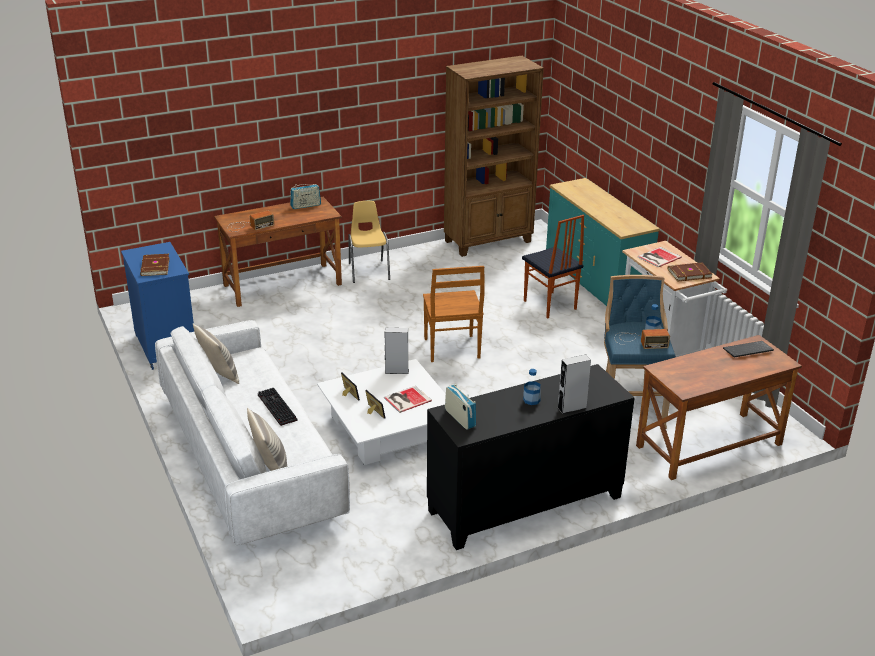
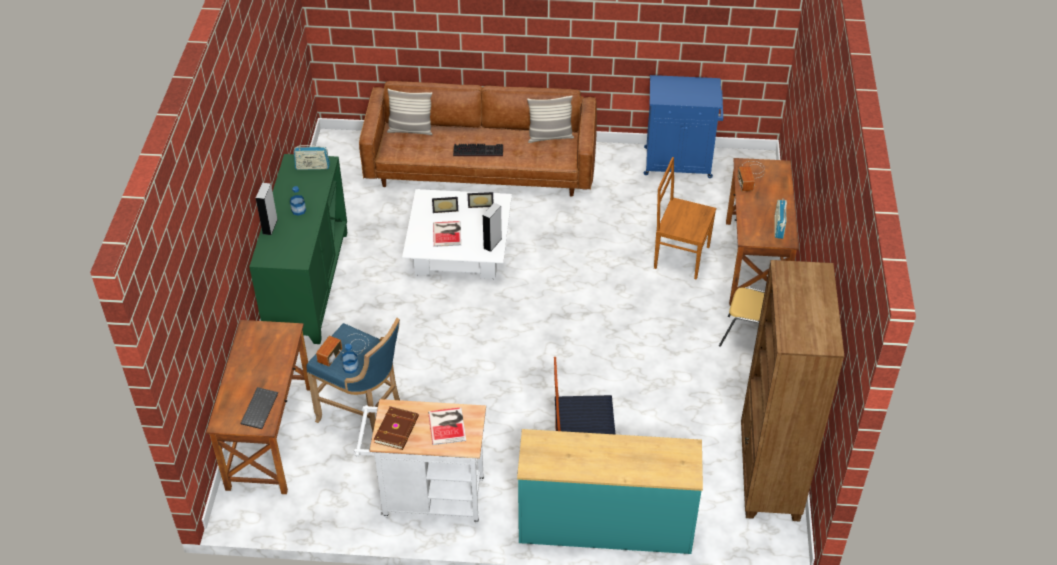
camera: 120 degrees right, 15 degrees up
(154, 267) = (674, 88): brown book -> none
(250, 459) = (481, 167): white sofa -> brown sofa
(452, 349) = (548, 336): brown chair -> brown chair (680, 256)
(525, 505) = (307, 284): black cabinet -> green cabinet

